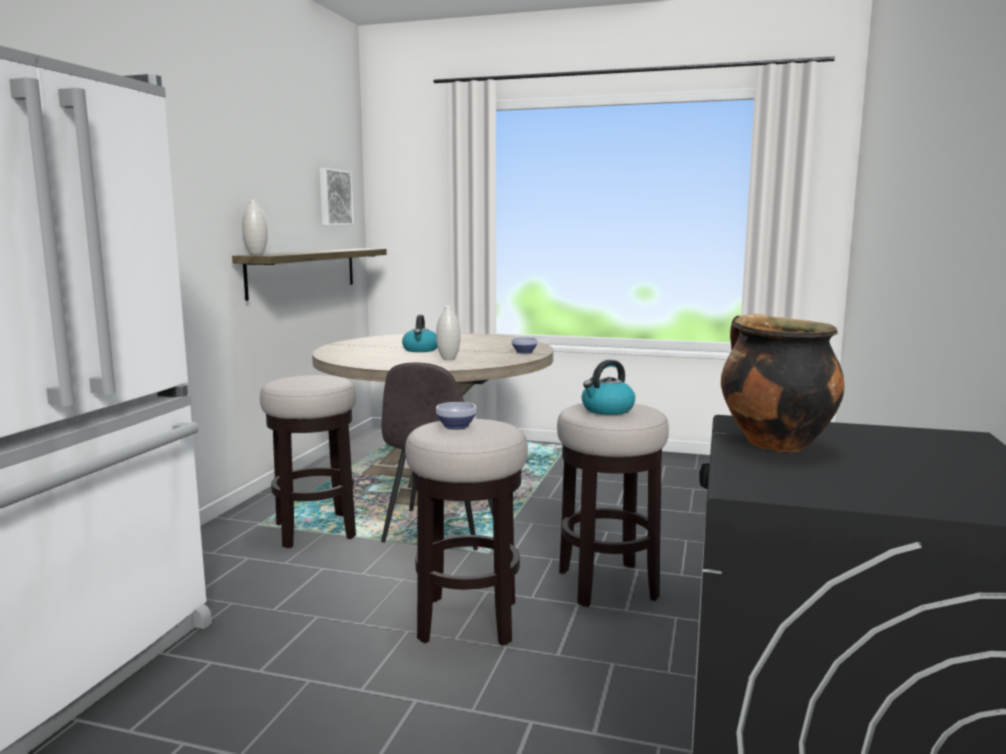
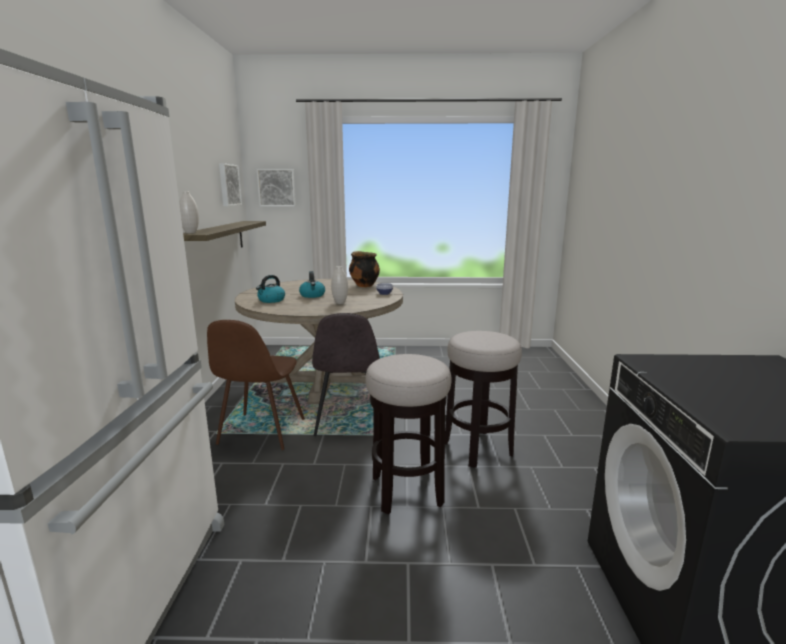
camera: 15 degrees left, 5 degrees up
(315, 531) = (261, 433): stool -> brown chair
(406, 203) = (277, 187): none -> picture
(455, 426) = (400, 364): bowl -> none
(607, 410) = (483, 339): kettle -> kettle (271, 300)
(773, 443) = (686, 379): cooking pot -> cooking pot (363, 285)

